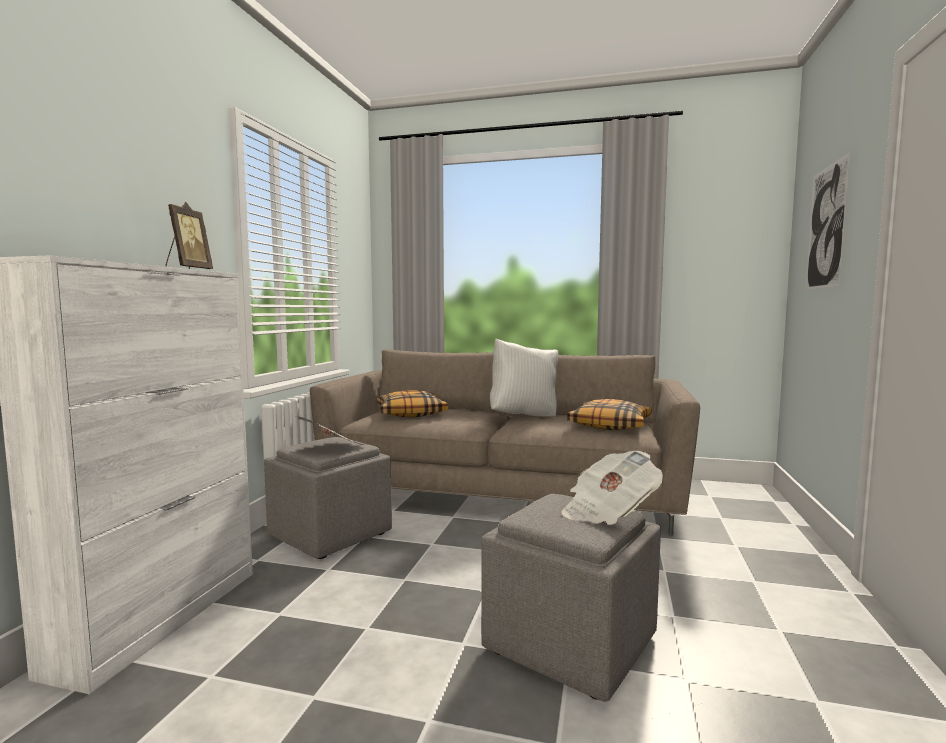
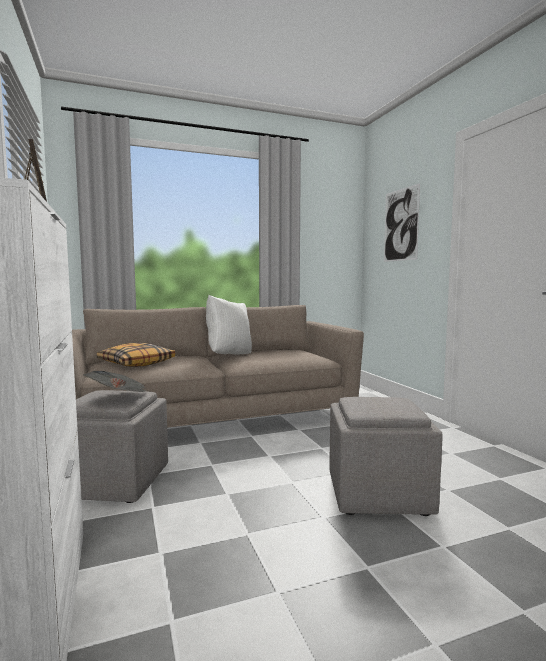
camera: 35 degrees left, 0 degrees up
(608, 512) = (394, 399): newspaper -> none
(610, 425) = (296, 354): pillow -> none

